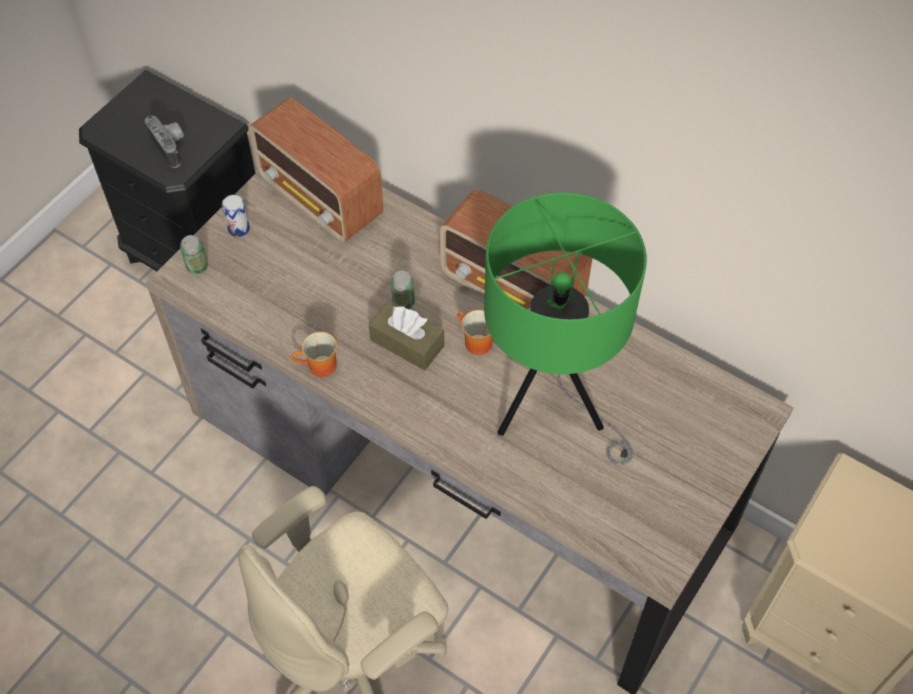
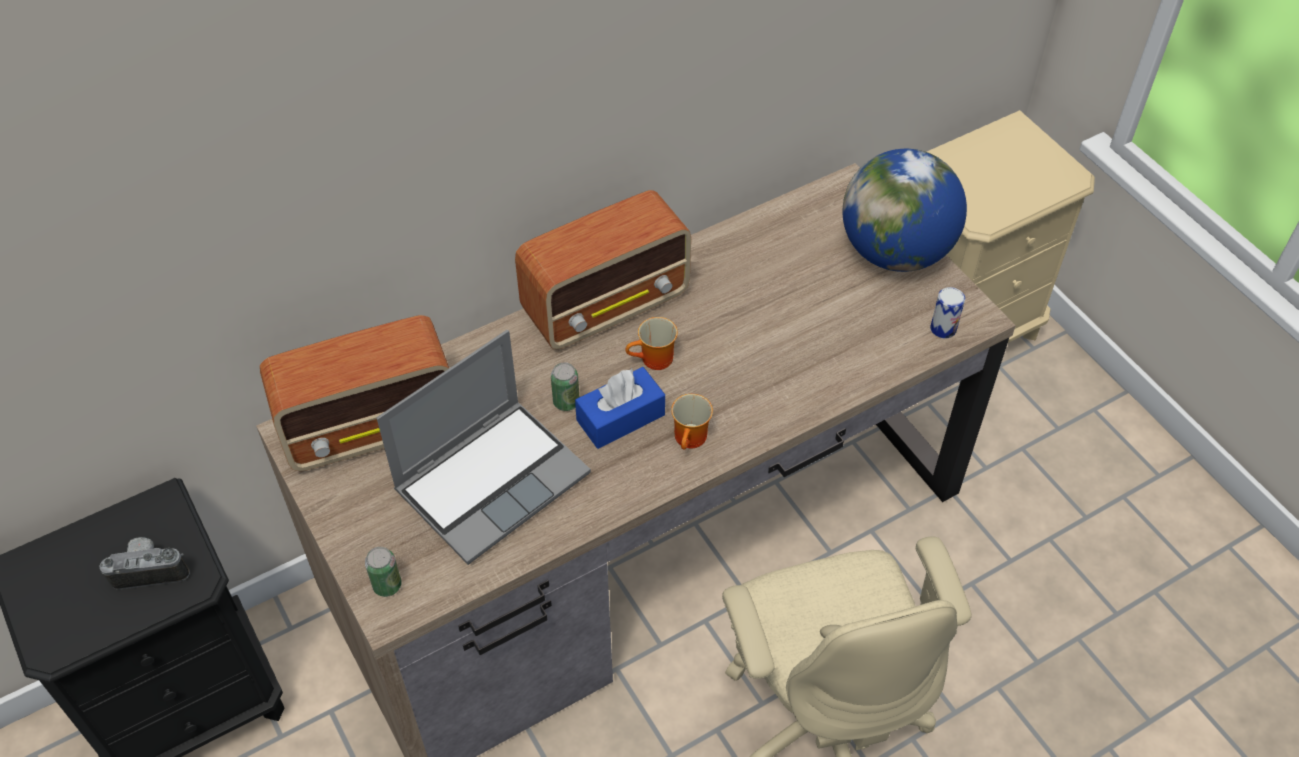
camera: 65 degrees left, 5 degrees down
(238, 228) = (358, 523): can -> can (943, 328)
(311, 288) = (493, 480): none -> laptop
(319, 368) = (607, 508): mug -> mug (692, 439)
(407, 343) = (620, 417): brown tissue box -> blue tissue box
(552, 410) = (770, 330): green table lamp -> none
(701, 476) = (895, 252): none -> globe

